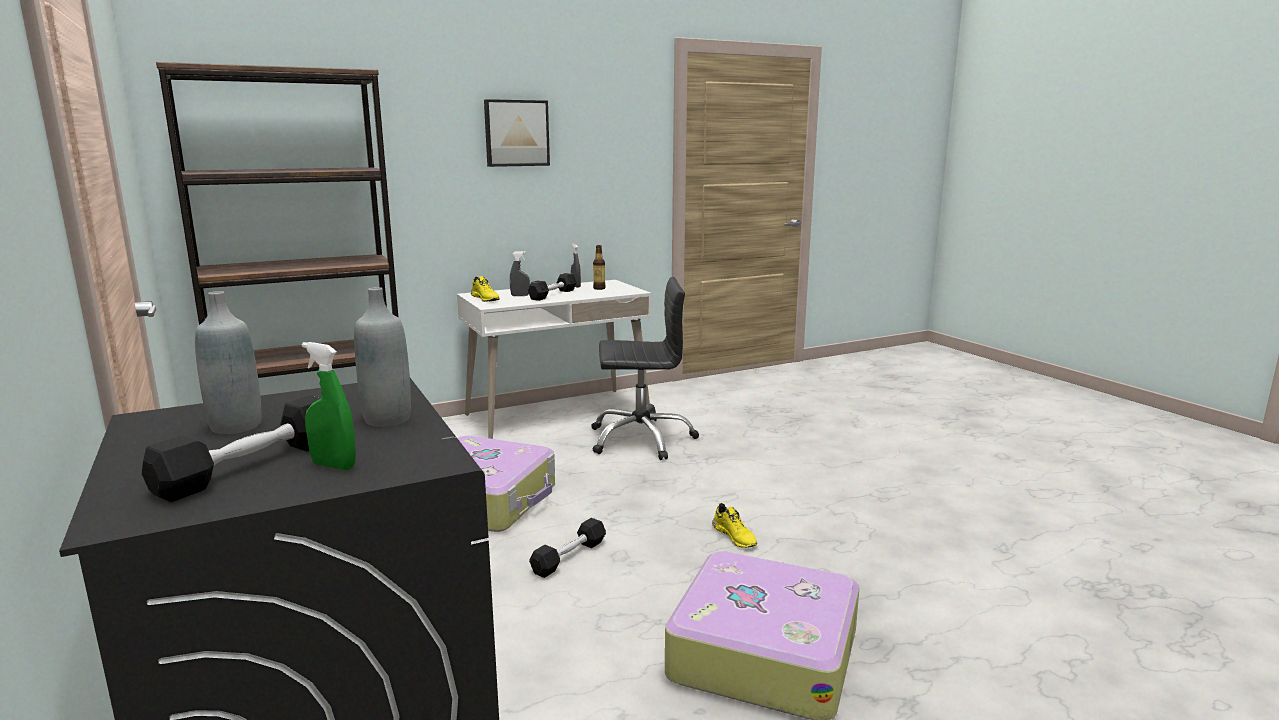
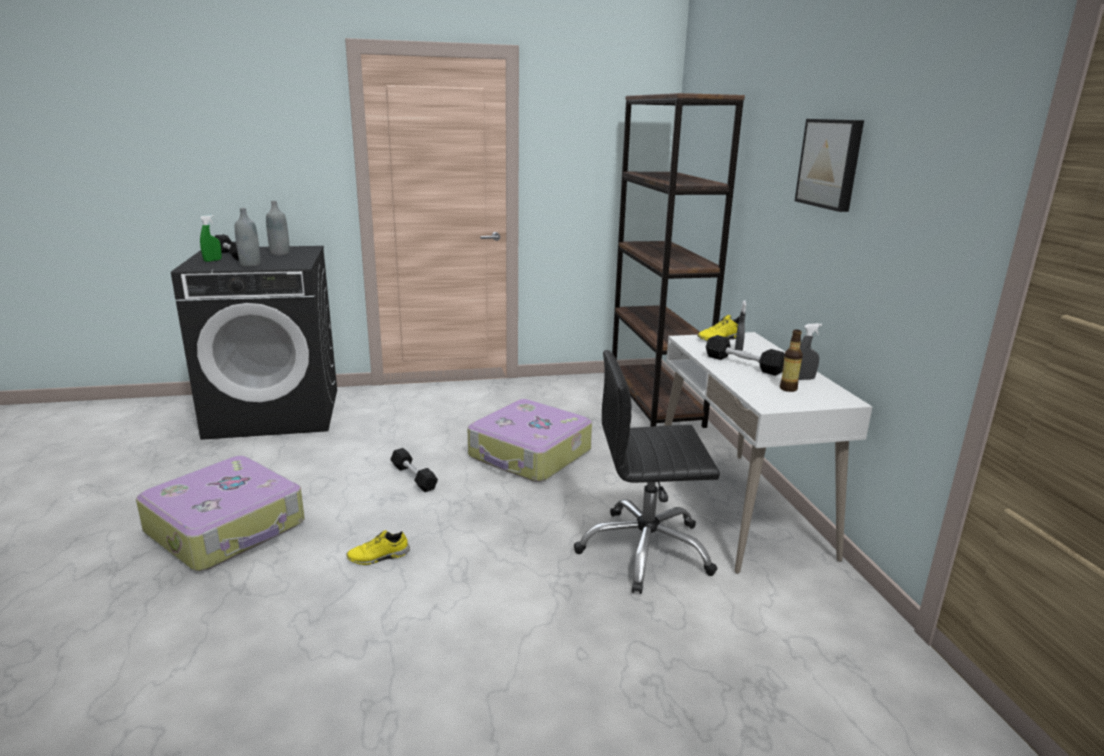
camera: 105 degrees right, 5 degrees up
(641, 439) = (645, 550): black office chair -> black office chair turned 75 degrees clockwise

